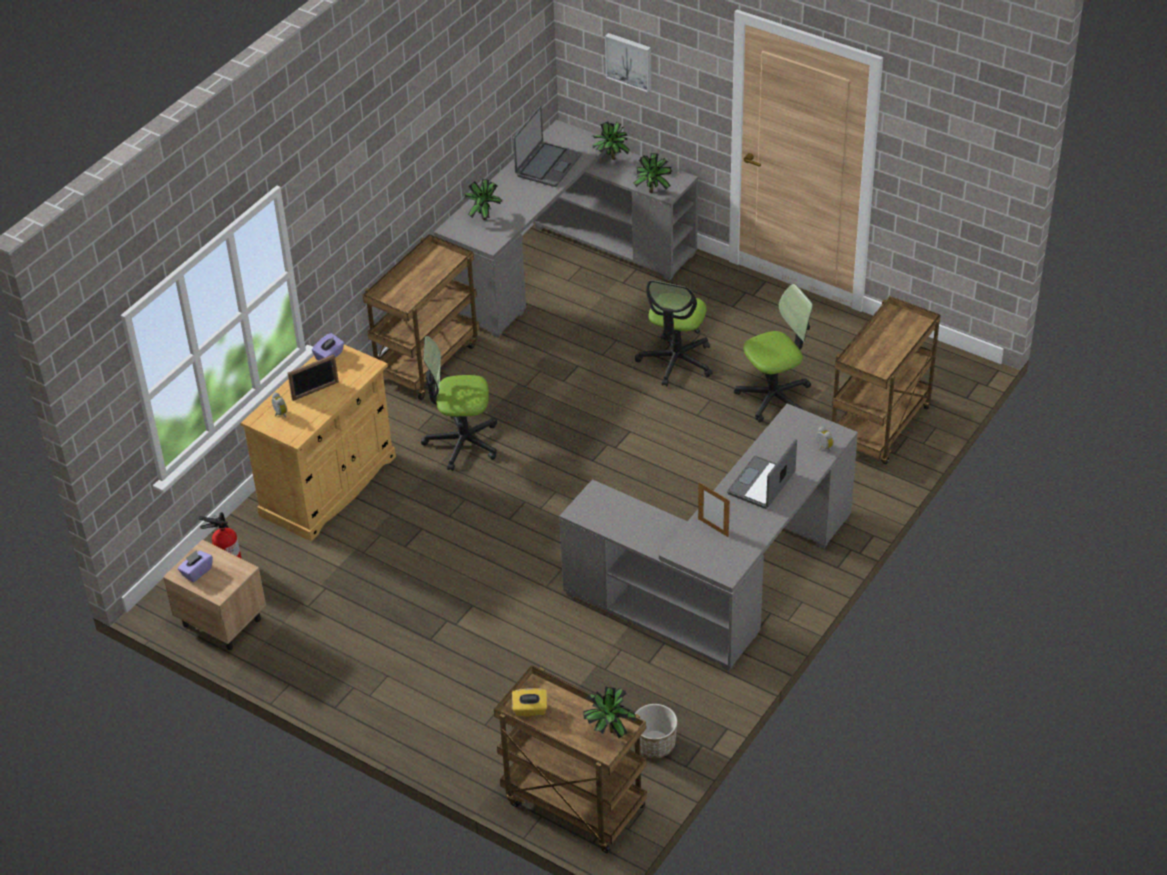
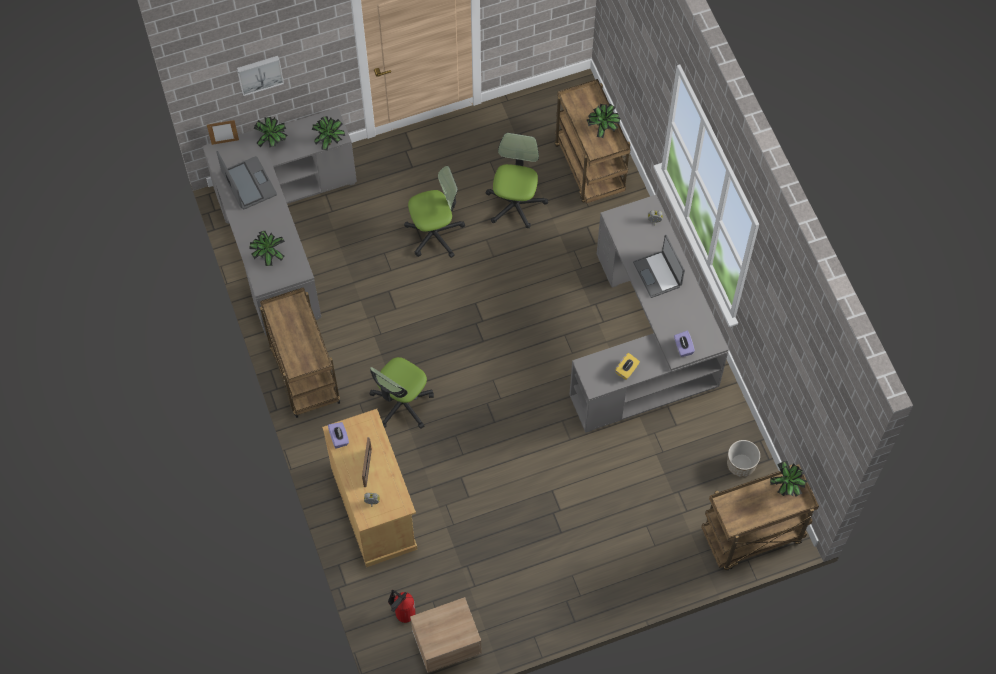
camera: 55 degrees left, 20 degrees up
(196, 572) = (438, 637): purple tissue box -> purple tissue box (683, 348)
(530, 710) = (738, 518): yellow tissue box -> yellow tissue box (626, 370)
(676, 361) = (434, 234): office chair -> office chair turned 75 degrees counterclockwise
(713, 528) = (672, 325): picture frame -> picture frame (225, 142)
(888, 355) = (603, 130): none -> potted plant

